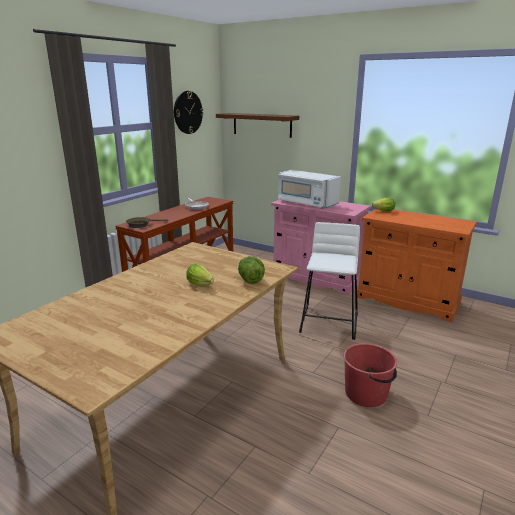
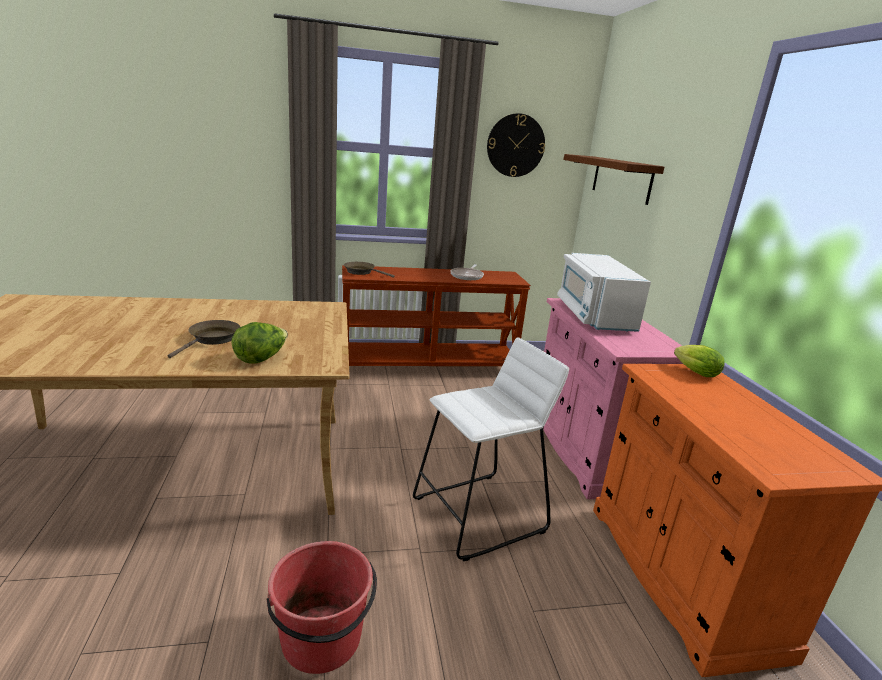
camera: 45 degrees right, 0 degrees up
(201, 285) = (212, 339): lettuce -> brown frying pan

